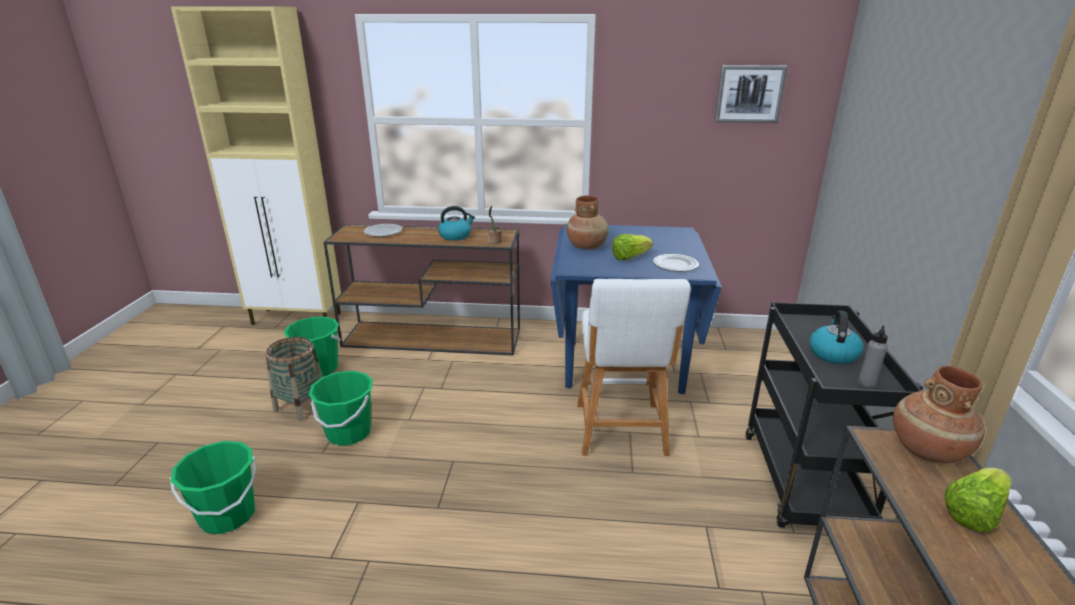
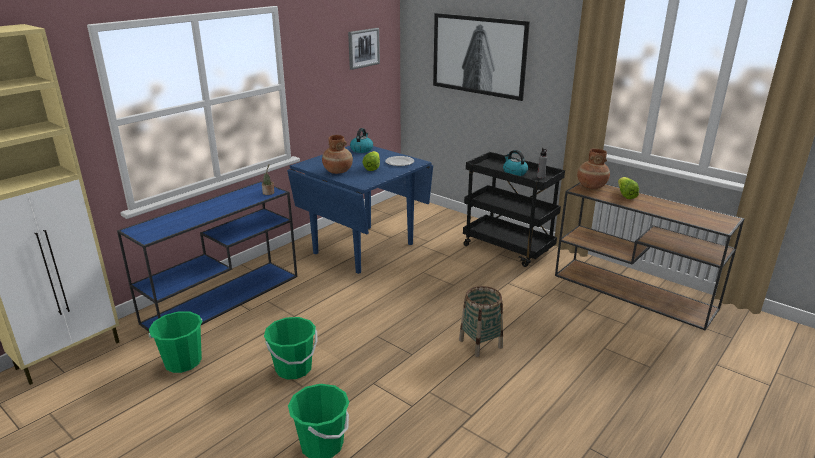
camera: 55 degrees left, 0 degrees up
(301, 406) = (226, 383): basket -> basket (480, 343)
(383, 232) = (172, 220): plate -> none
(434, 338) = (224, 298): brown console table -> blue console table
(455, 236) = (233, 200): kettle -> kettle (361, 149)
(621, 432) = (420, 274): white stool -> none
(908, 127) = (479, 55): none -> picture

